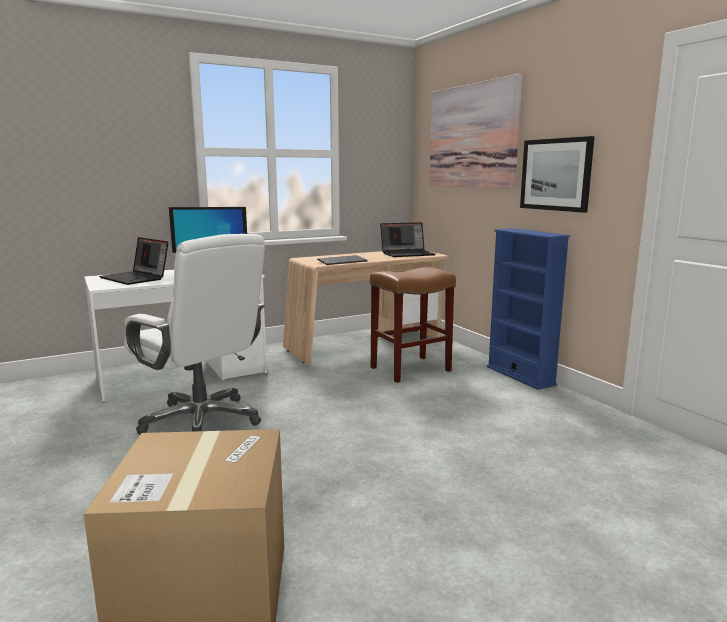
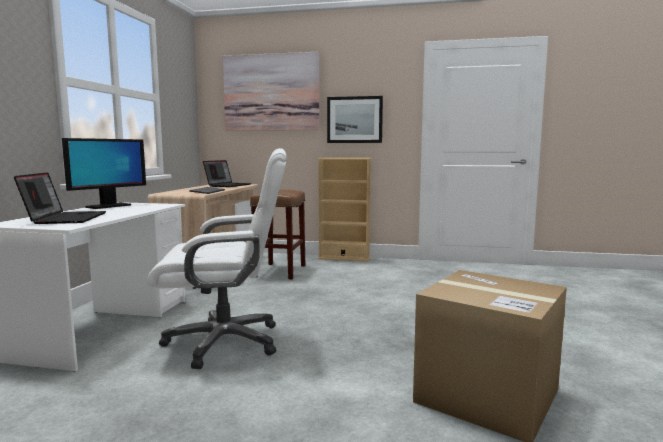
camera: 50 degrees left, 5 degrees down
(136, 278) = (65, 218): laptop -> laptop turned 90 degrees counterclockwise
(520, 375) = (344, 258): blue bookcase -> beige bookcase

